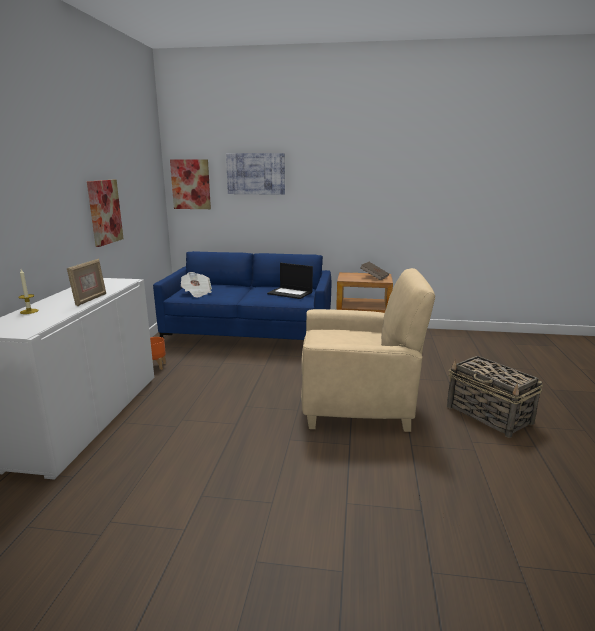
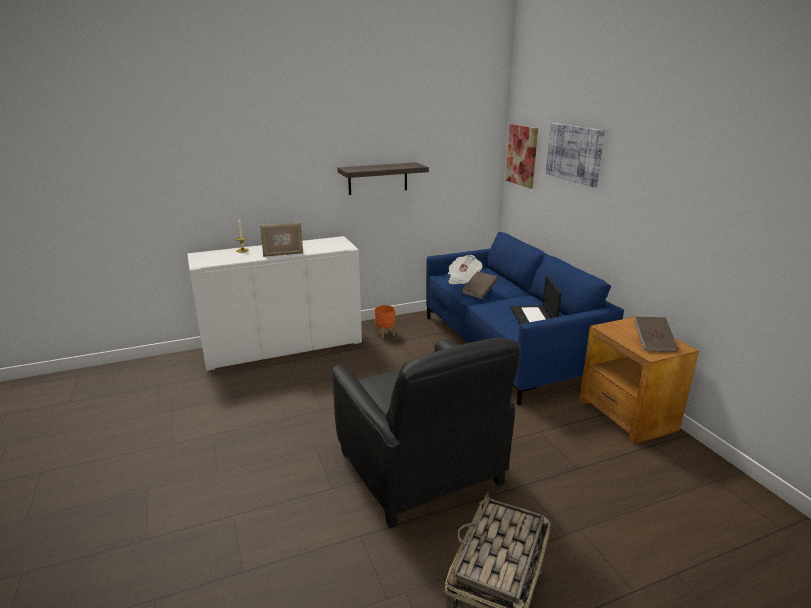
camera: 60 degrees right, 5 degrees up
(104, 212) = (378, 178): picture -> shelf
(228, 295) = (479, 292): none -> brown book
(357, 403) = (421, 469): beige armchair -> black armchair

